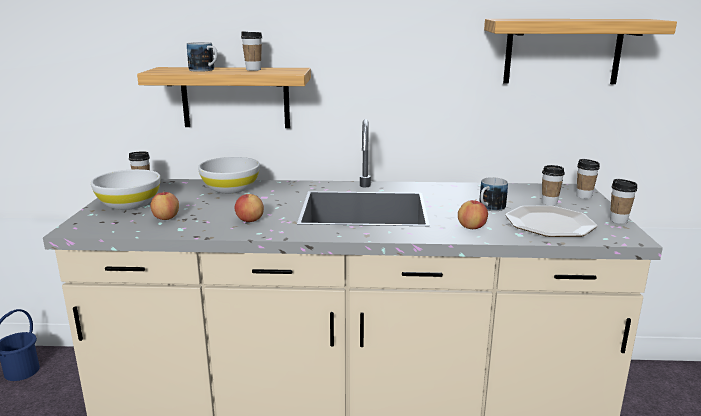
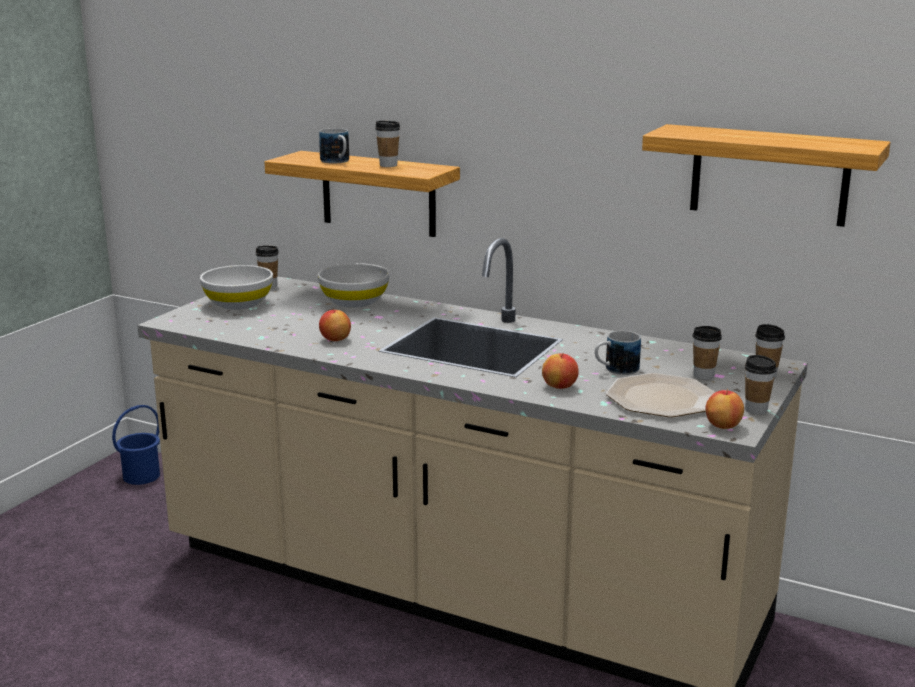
camera: 25 degrees right, 0 degrees up
(166, 218) = (259, 324): apple -> apple (723, 426)

